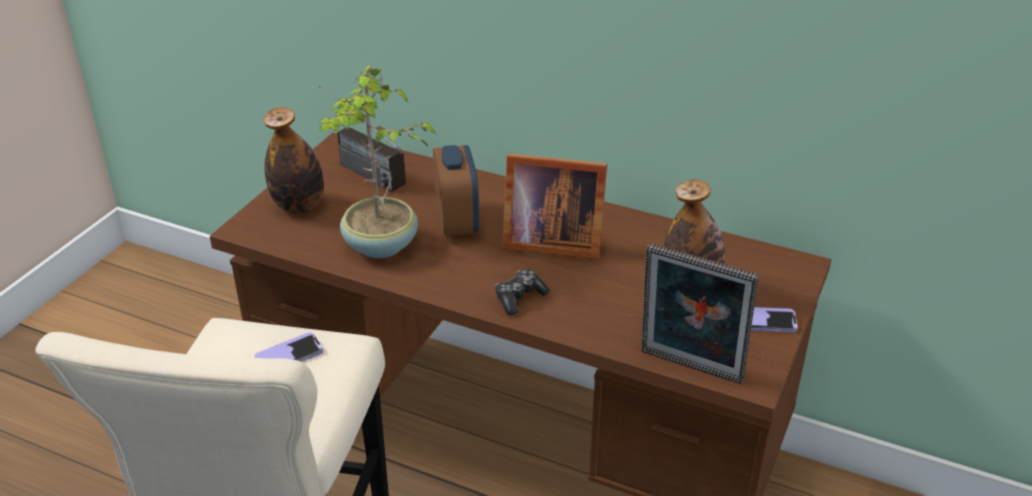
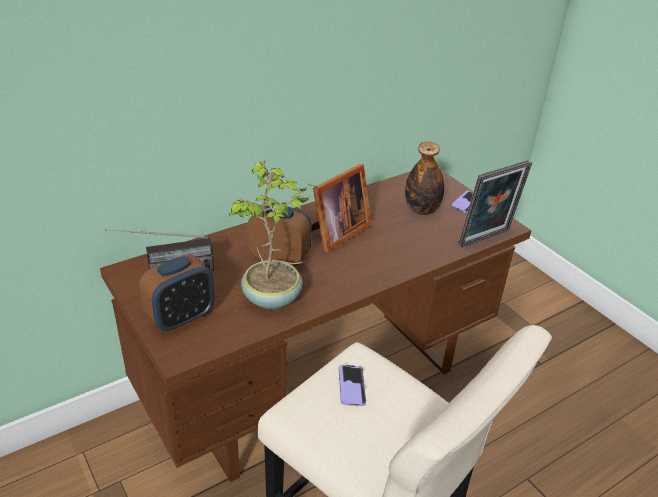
camera: 60 degrees left, 0 degrees up
(299, 206) = (181, 318): bottle -> alarm clock
(519, 298) = (380, 266): game controller -> none

